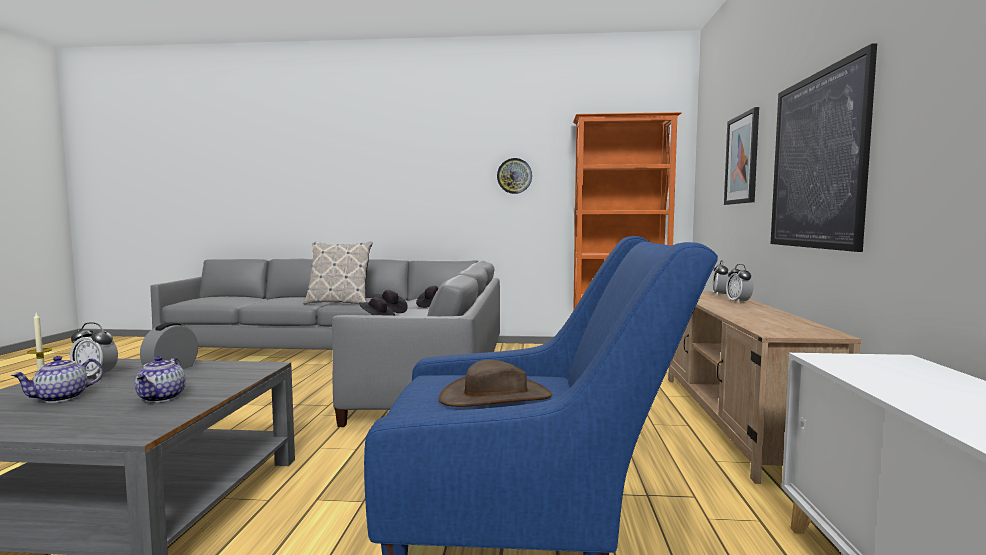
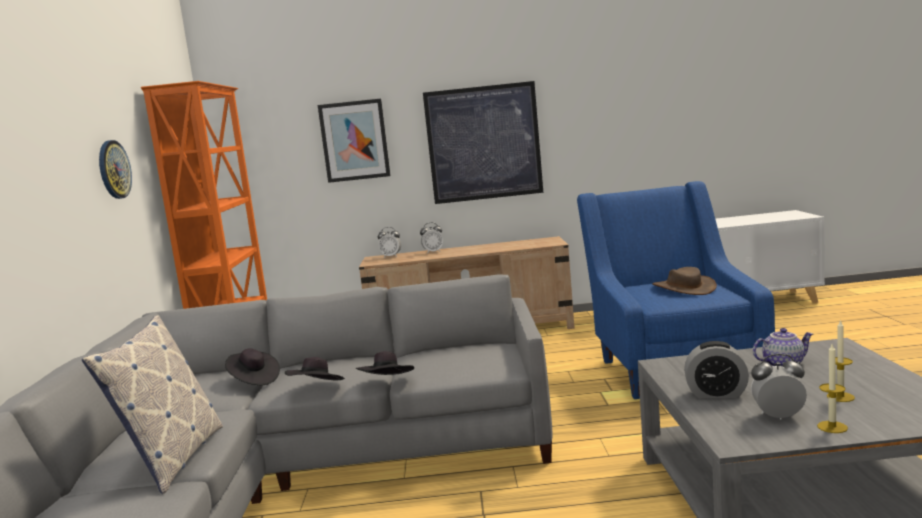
camera: 95 degrees left, 5 degrees up
(61, 398) = (840, 397): teapot -> candle
(95, 376) = (778, 416): alarm clock -> alarm clock turned 90 degrees counterclockwise

